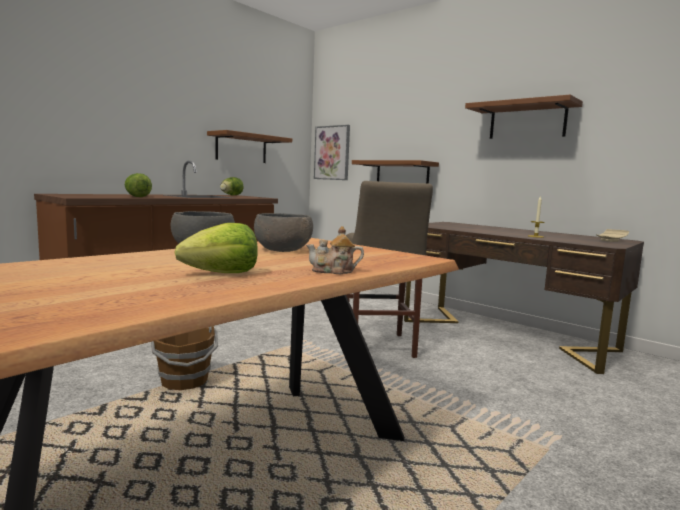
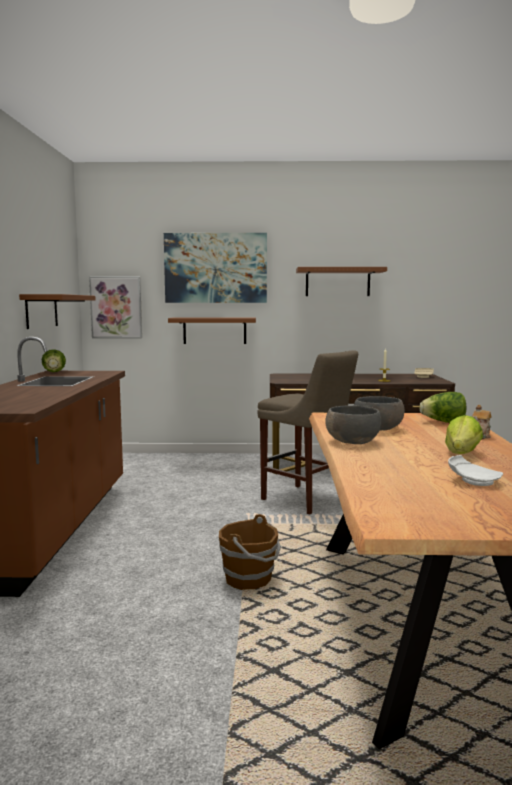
camera: 40 degrees left, 0 degrees up
(87, 285) = (473, 480): none -> white plate
(136, 196) = (41, 395): lettuce -> lettuce (443, 422)
(407, 113) = (215, 268): none -> picture

